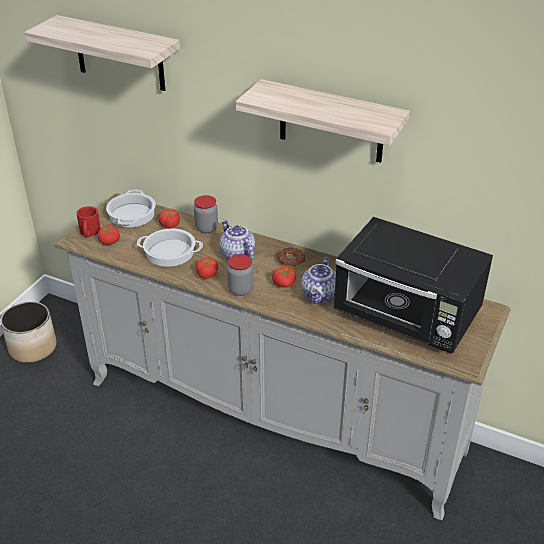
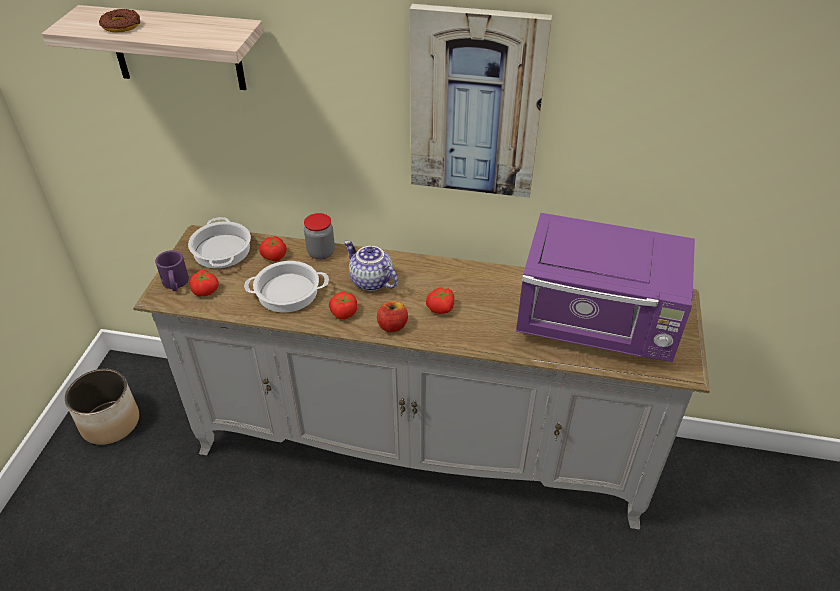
camera: 15 degrees left, 5 degrees up
(89, 233) = (175, 284): red mug -> purple mug
(240, 289) = (392, 326): jar -> apple
(291, 260) = (437, 276): donut -> donut (121, 26)
(320, 296) = (488, 316): teapot -> none
(331, 122) = (475, 104): shelf -> picture
(407, 318) = (597, 325): black microwave -> purple microwave

